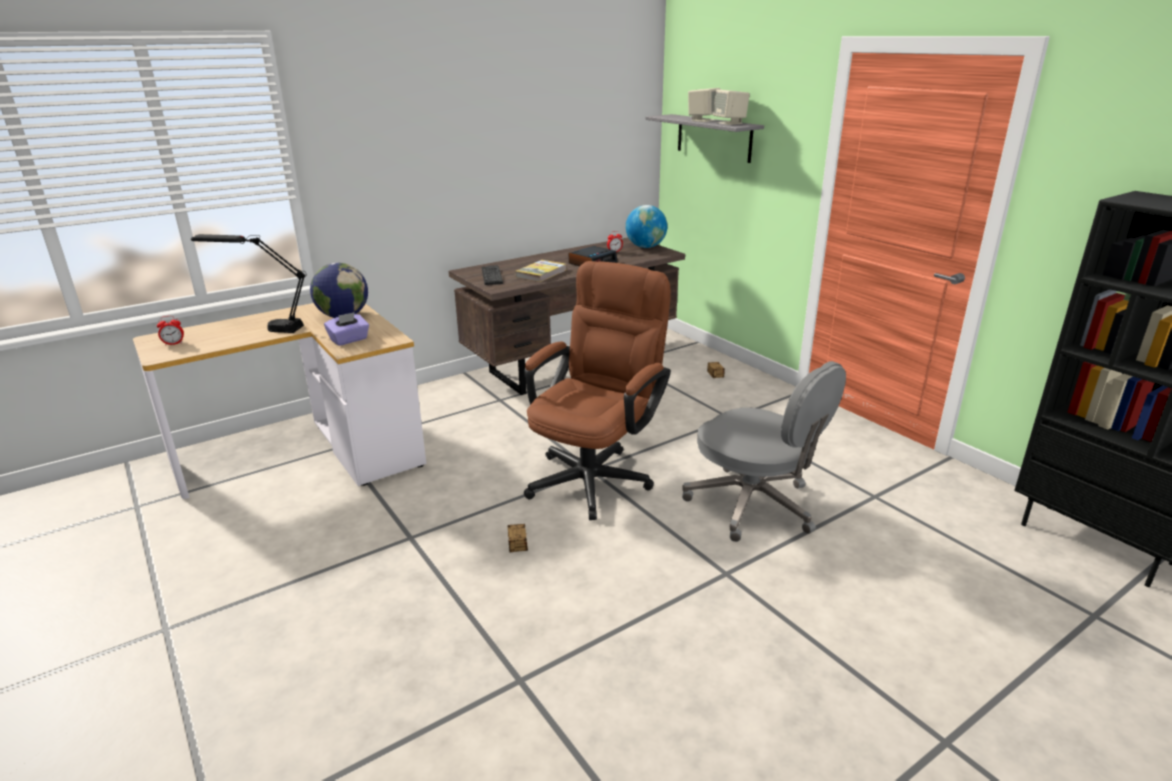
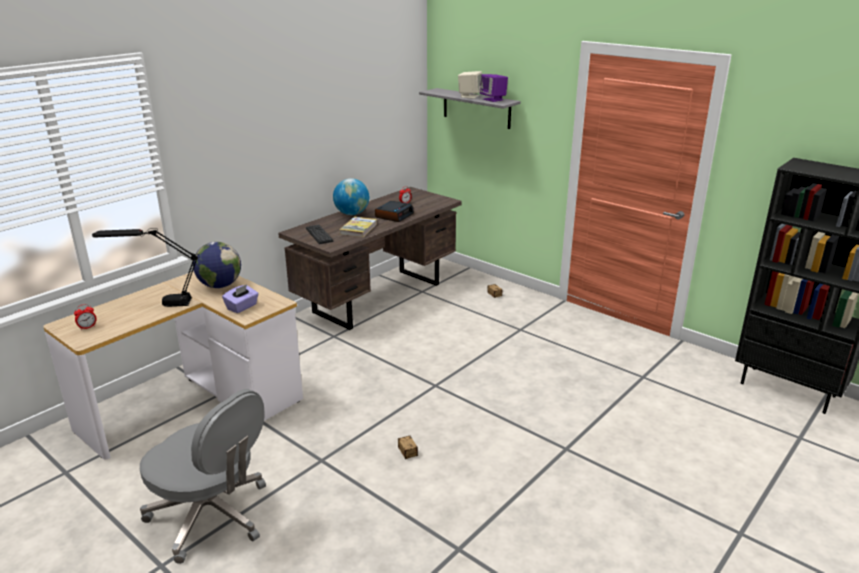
camera: 15 degrees left, 0 degrees up
(596, 475) = (441, 389): brown office chair -> none
(645, 247) = (427, 196): globe -> globe (352, 214)
(729, 123) = (493, 99): beige speaker -> purple speaker
(754, 505) = (565, 395): grey office chair -> grey office chair (212, 516)

